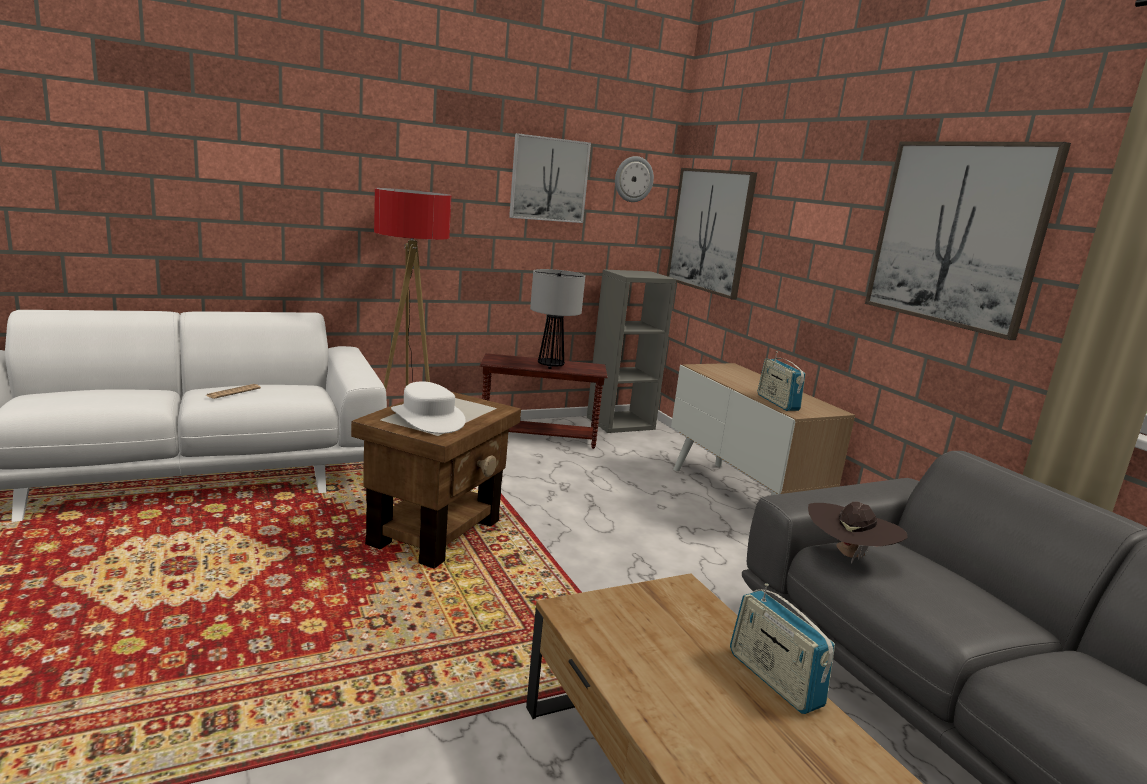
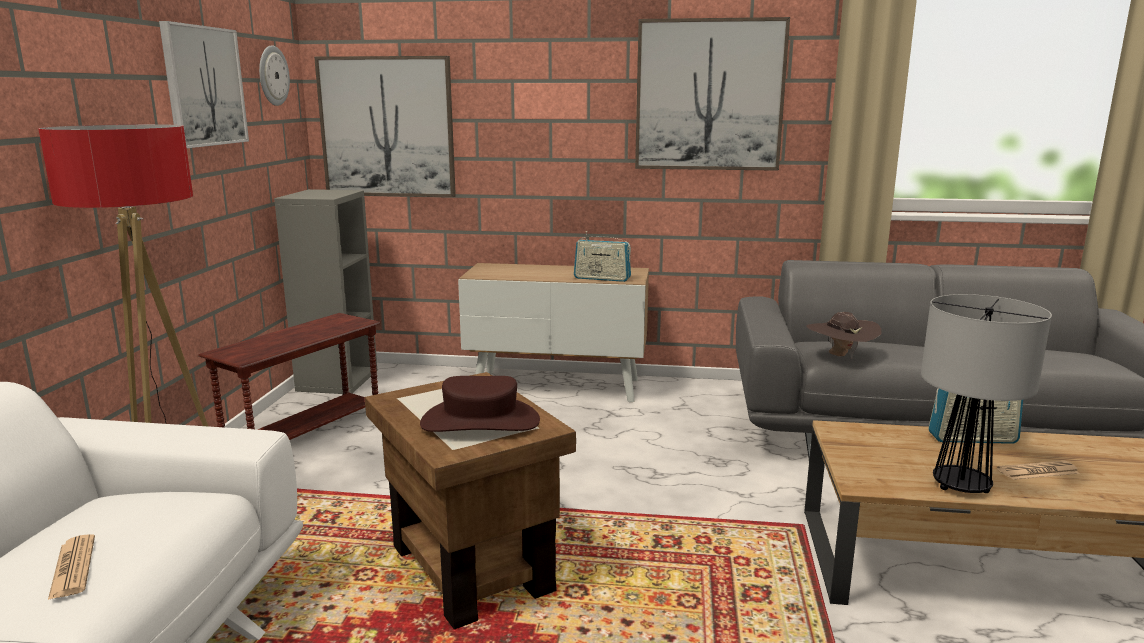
camera: 55 degrees left, 0 degrees up
(428, 418) = (480, 421): white hat -> brown hat
(551, 366) = (307, 335): table lamp -> table lamp (960, 485)
(732, 732) = (1038, 471): none -> newspaper

